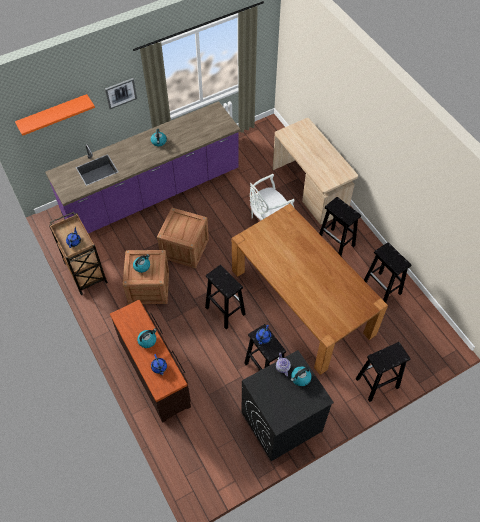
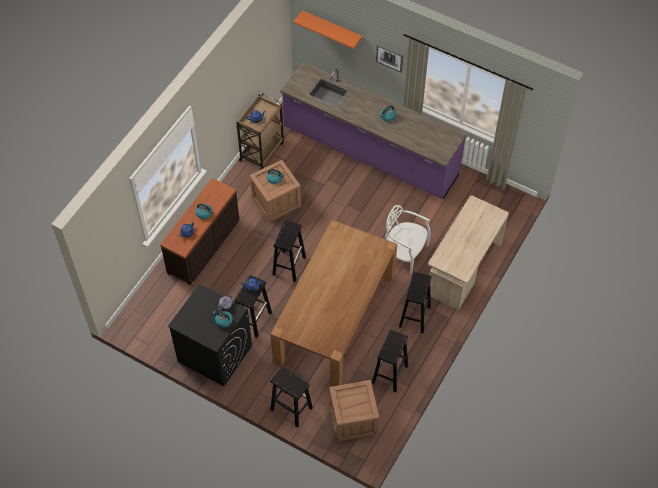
camera: 60 degrees right, 0 degrees up
(185, 248) = (330, 206): crate -> crate (353, 419)

